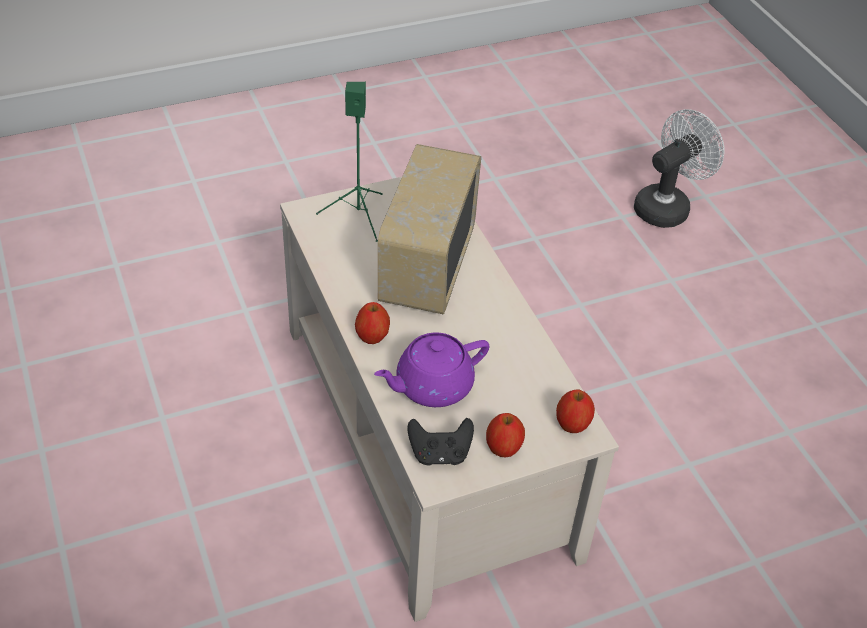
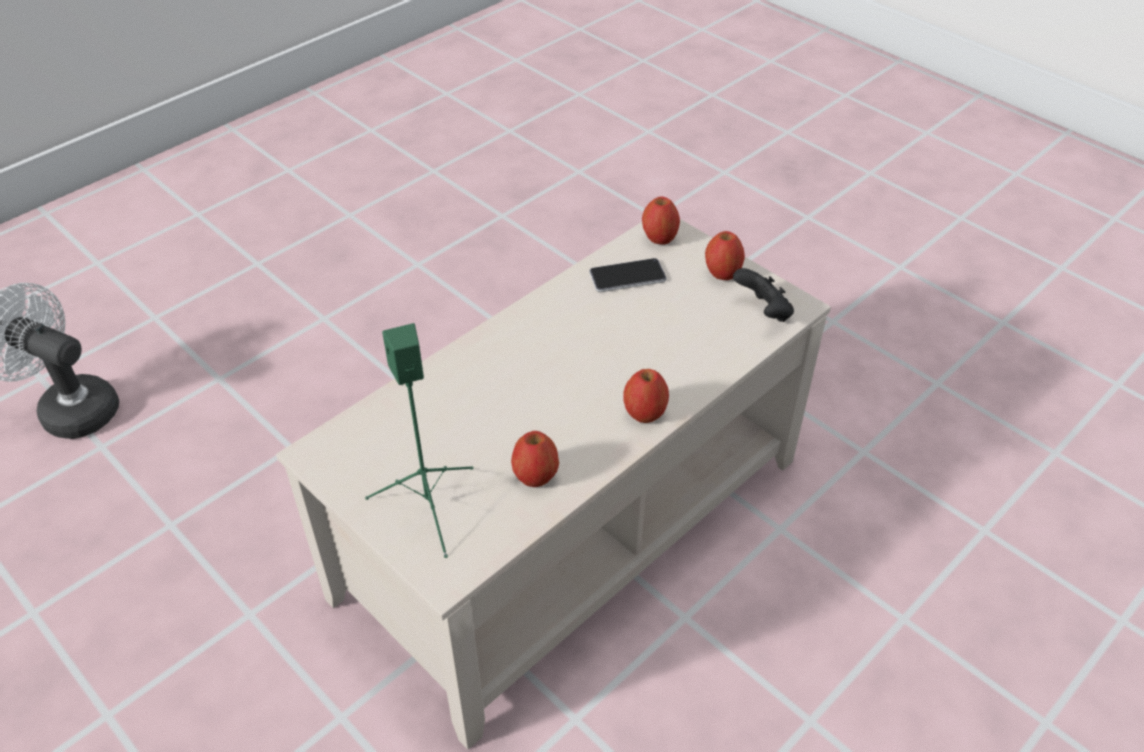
camera: 110 degrees left, 0 degrees up
(351, 266) = (535, 476): none -> apple
(425, 267) = (497, 404): radio -> none
(432, 386) = (682, 342): purple teapot -> none
(529, 383) = (627, 277): none -> phone

